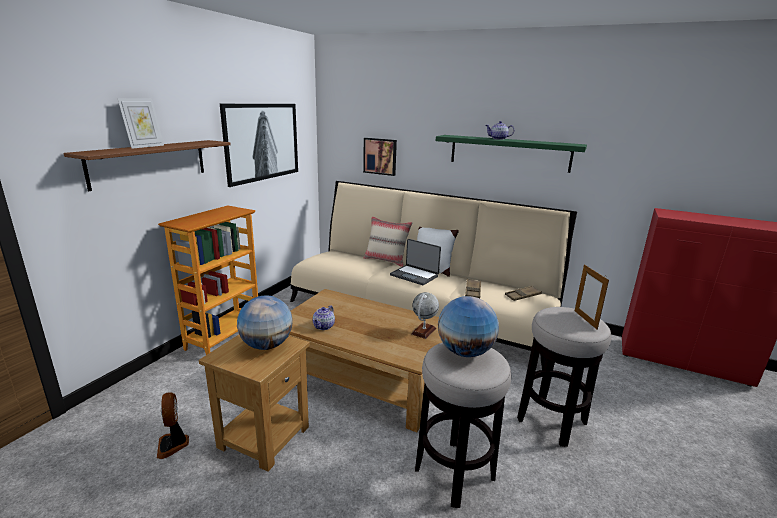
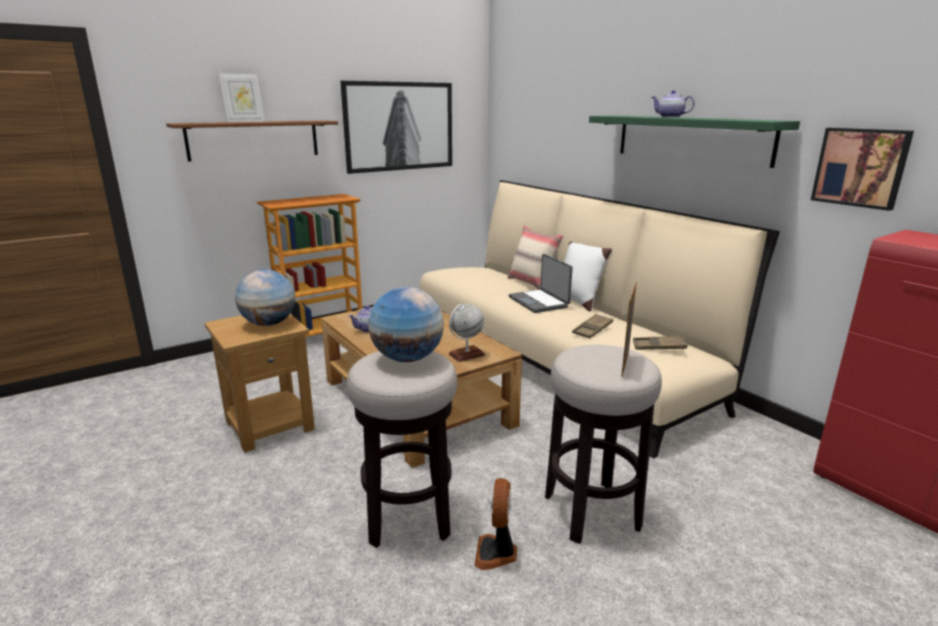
camera: 30 degrees right, 0 degrees up
(173, 444) = (199, 408): fan -> fan (496, 553)
(380, 156) = (545, 148): picture -> picture (860, 167)

